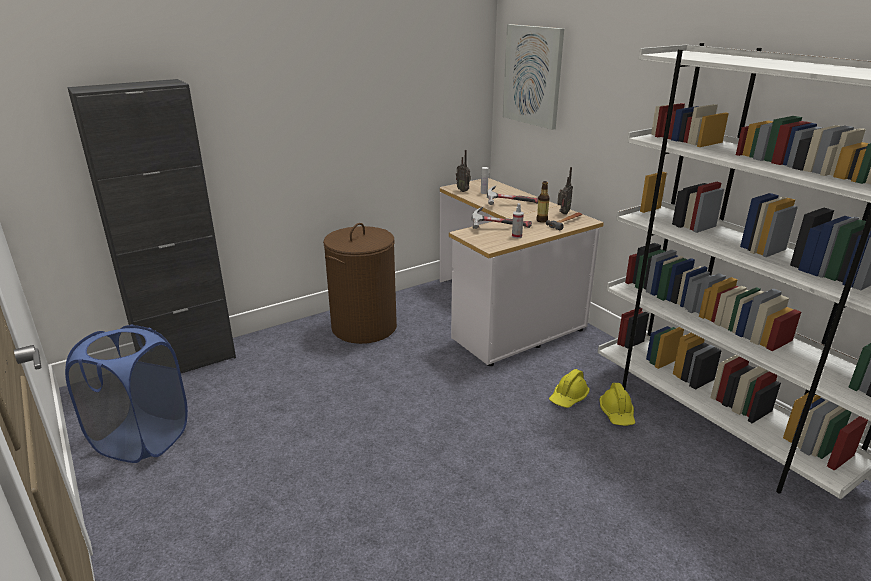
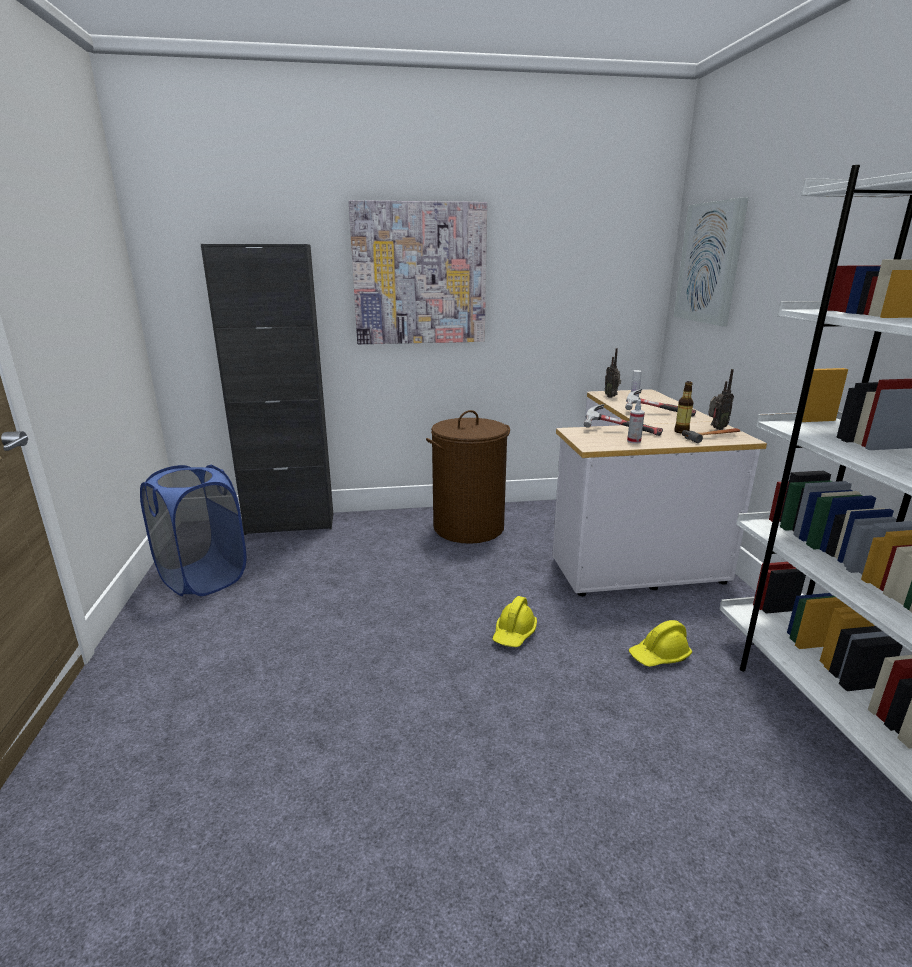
camera: 25 degrees right, 5 degrees down
(288, 99) = (419, 274): none -> picture
(617, 413) = (718, 694): yellow hard hat -> yellow hard hat (514, 633)

